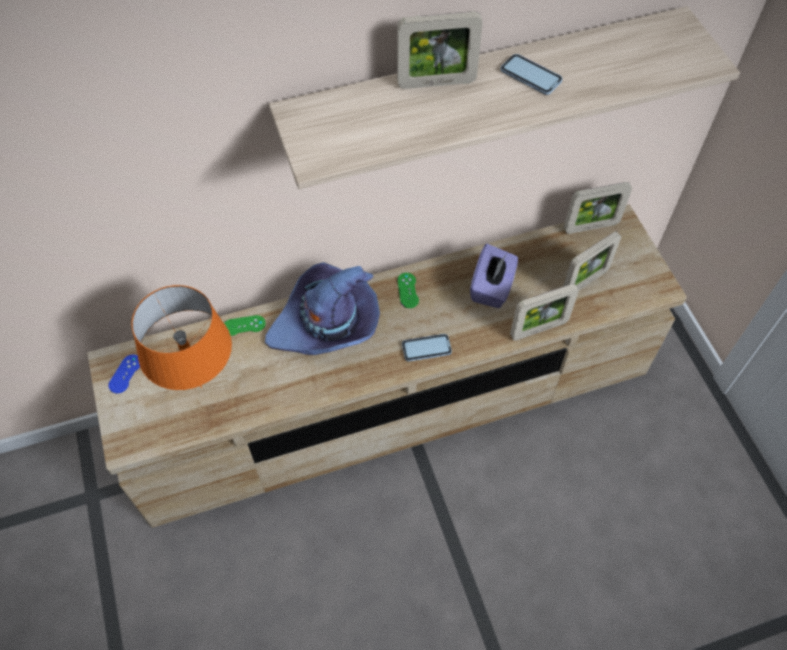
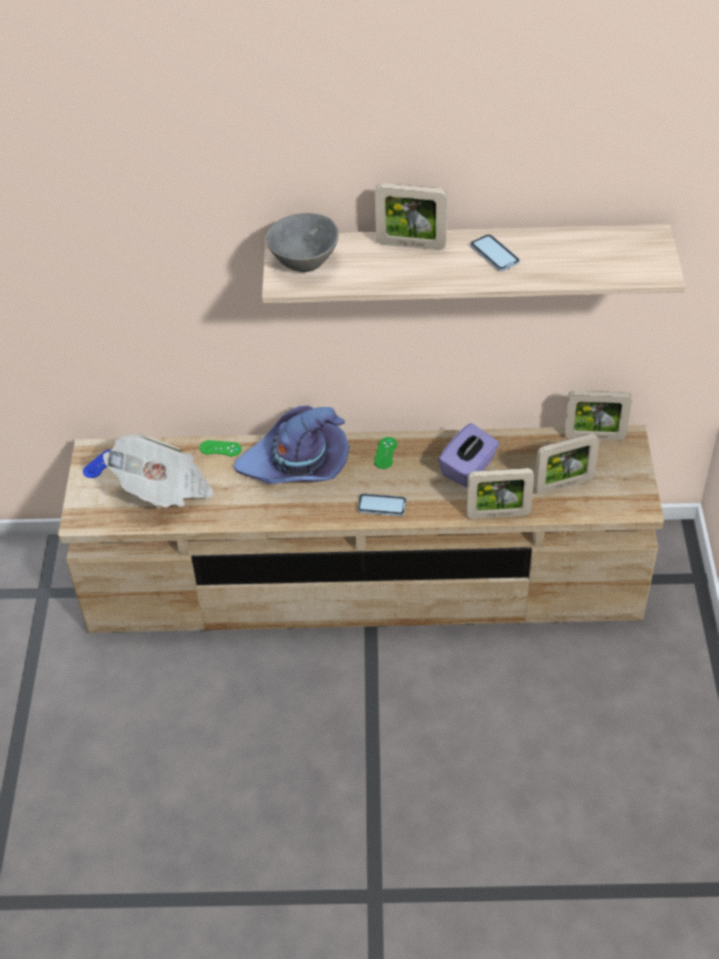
camera: 20 degrees right, 10 degrees down
(202, 387) = (164, 490): orange table lamp -> newspaper
(326, 127) = (303, 261): none -> grey bowl

